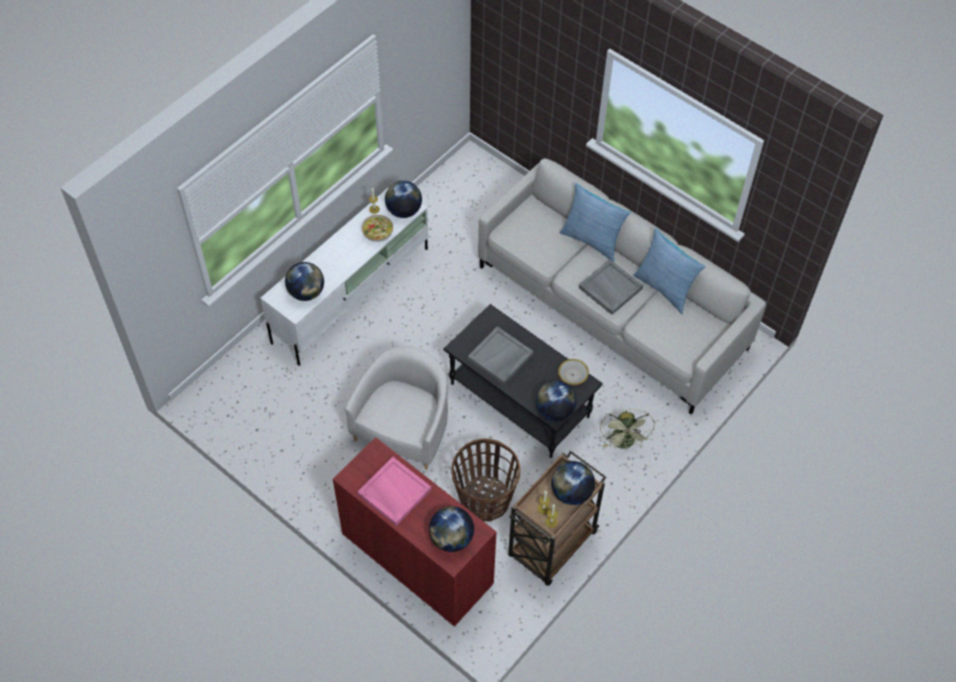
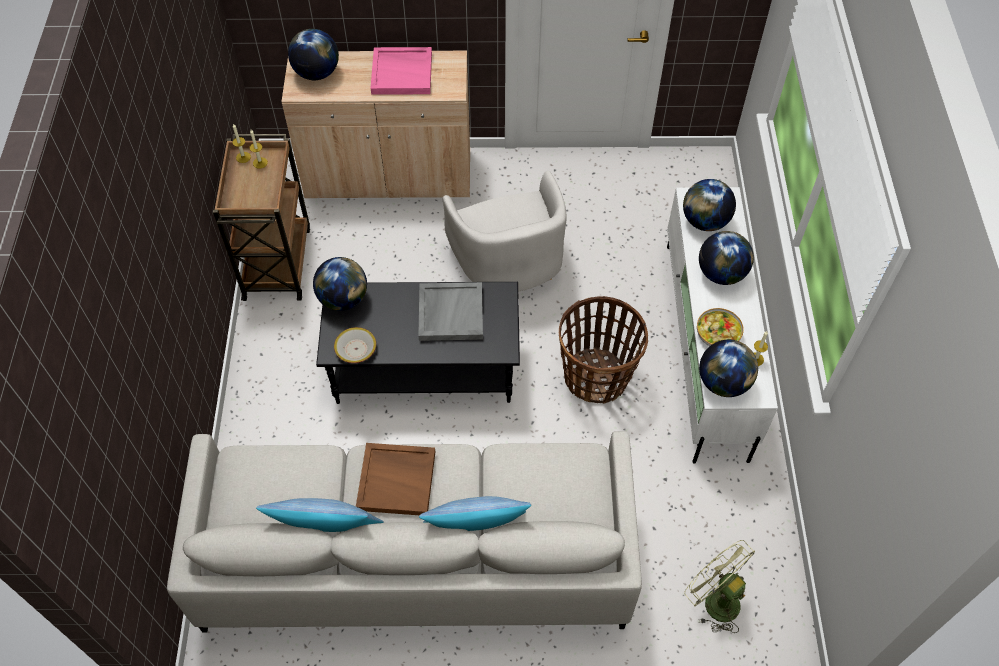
camera: 140 degrees right, 0 degrees up
(417, 559) = (389, 175): red cabinet -> beige cabinet
(484, 499) = (374, 256): basket -> basket (596, 377)
(571, 492) = (243, 191): globe -> globe (721, 274)
(609, 288) = (397, 480): grey tray -> brown tray
(624, 443) = (277, 402): green fan -> green fan (714, 600)

